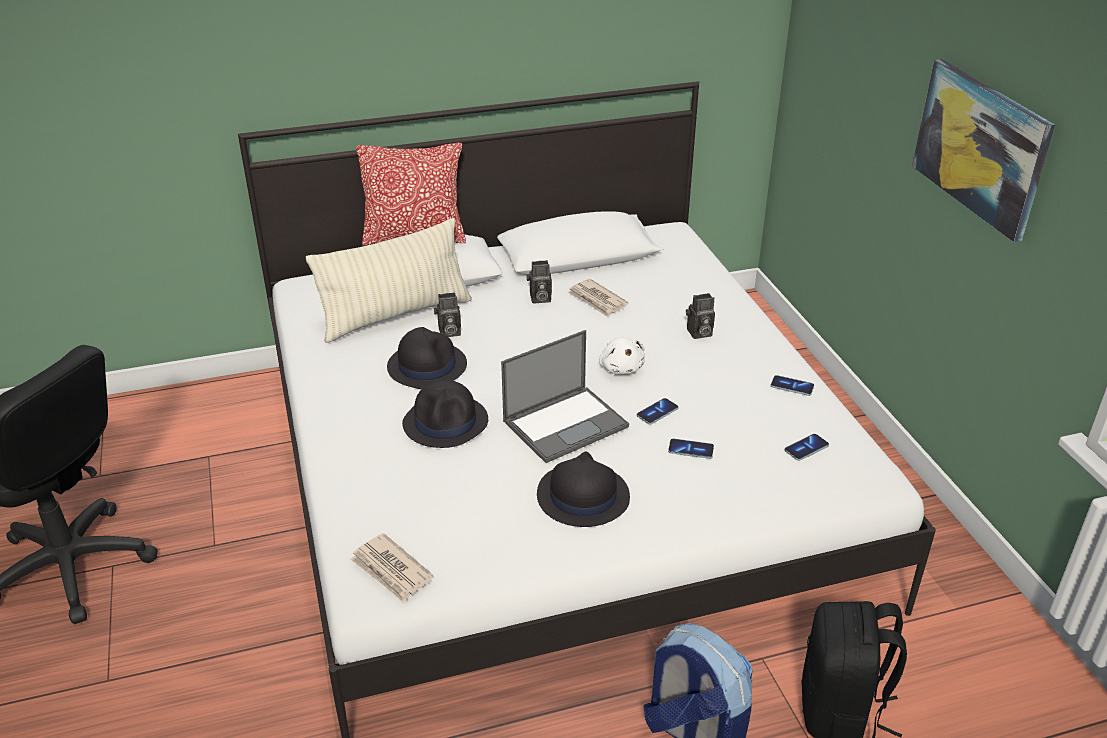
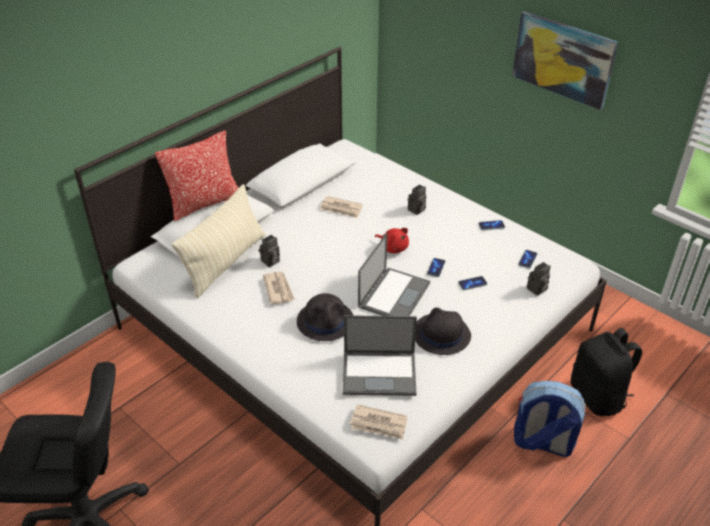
camera: 30 degrees left, 5 degrees up
(427, 366) = (278, 289): black hat -> newspaper
(453, 509) = (380, 373): none -> laptop
(539, 299) = (305, 219): camera -> camera (536, 290)
(621, 367) = (393, 248): white plush toy -> red plush toy

